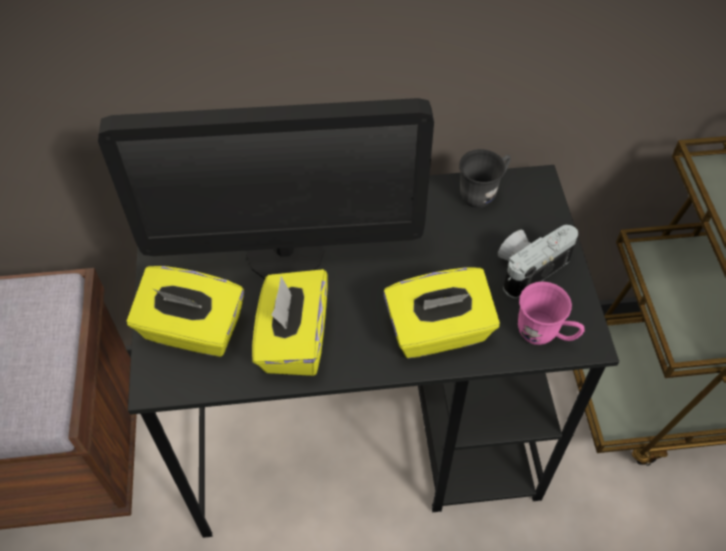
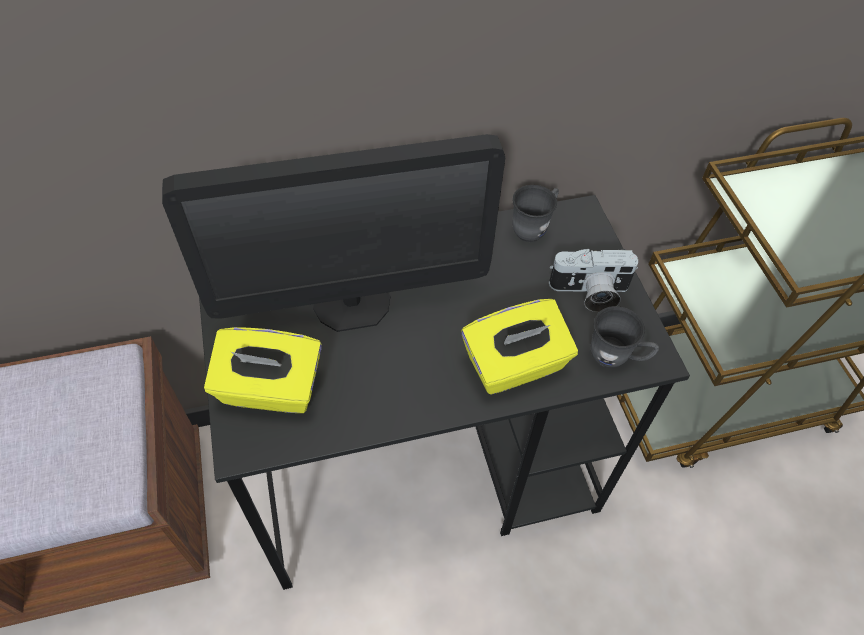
camera: 10 degrees left, 0 degrees up
(293, 340) = (374, 388): yellow tissue box -> none
(529, 266) = (589, 293): camera -> camera turned 135 degrees counterclockwise
(544, 335) = (616, 358): pink mug -> grey mug

